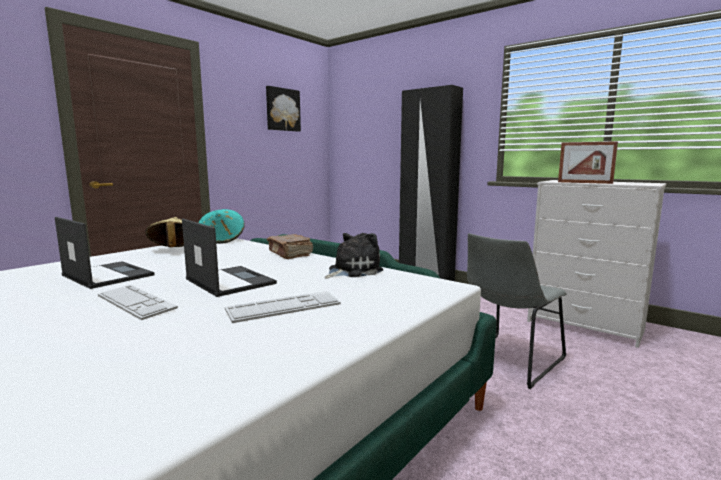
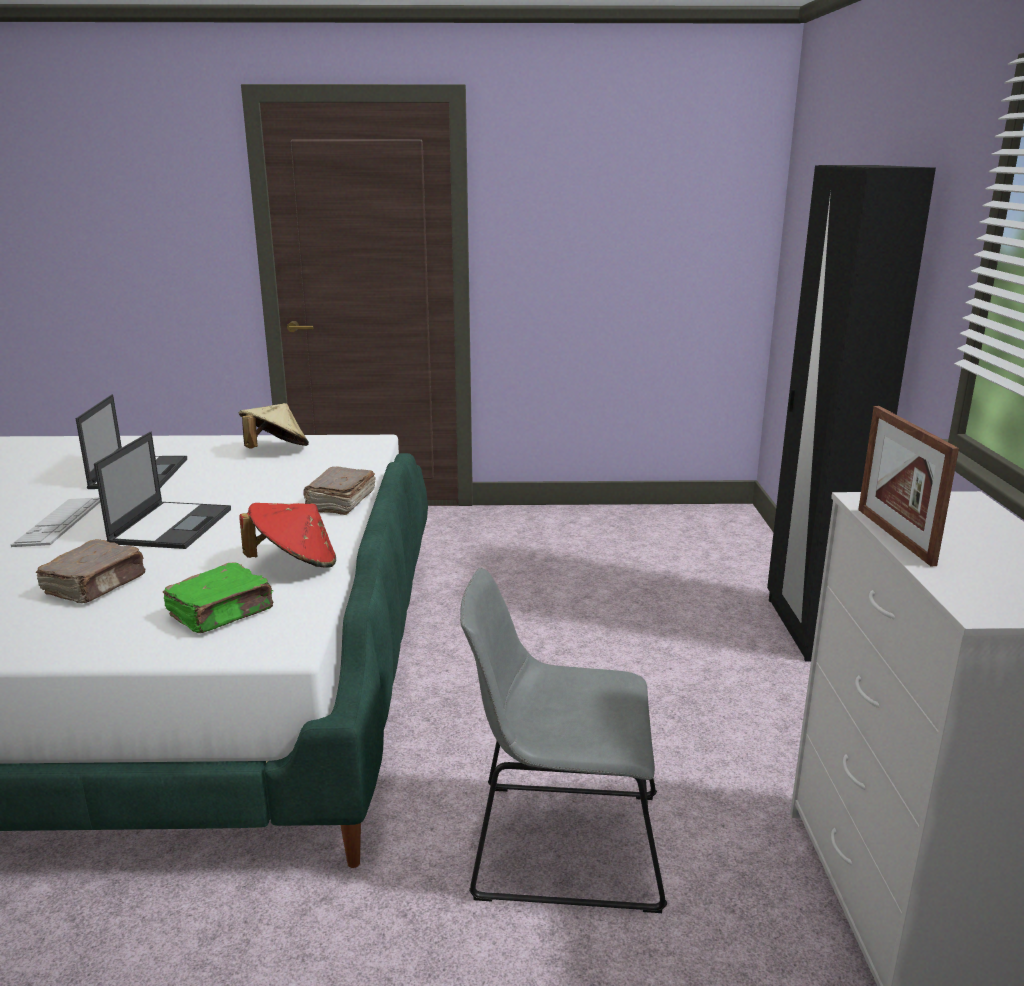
camera: 50 degrees right, 10 degrees up
(222, 240) = (364, 445): turquoise hat -> none
(282, 109) = (647, 188): picture -> none
(284, 307) = (96, 585): keyboard -> brown book
(352, 271) = (294, 564): plush toy -> red hat
(388, 289) = (222, 613): none -> green book

